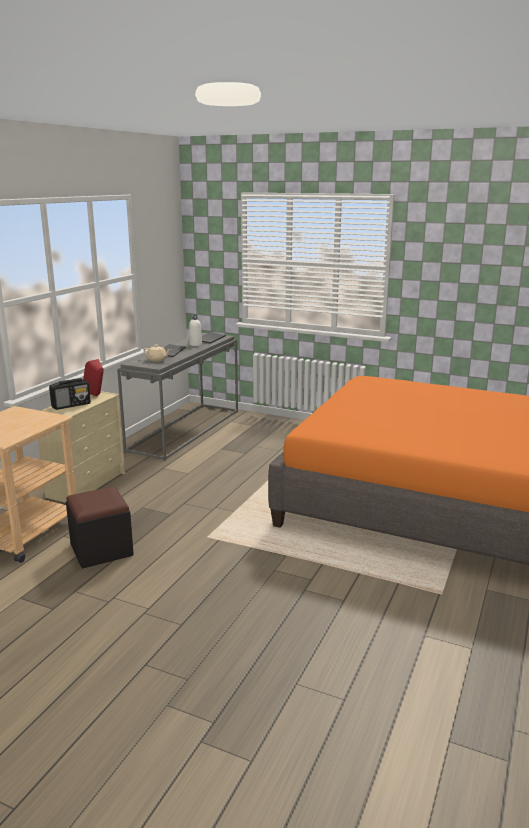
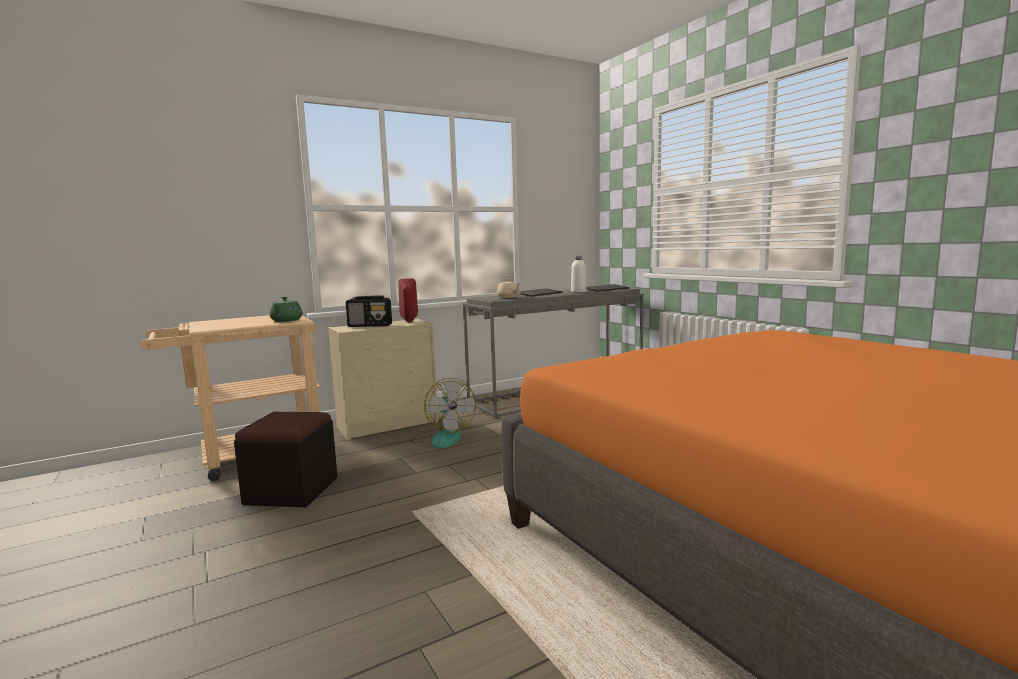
camera: 35 degrees right, 10 degrees down
(46, 419) = (286, 321): none -> green teapot
(148, 485) = (442, 438): none -> fan

